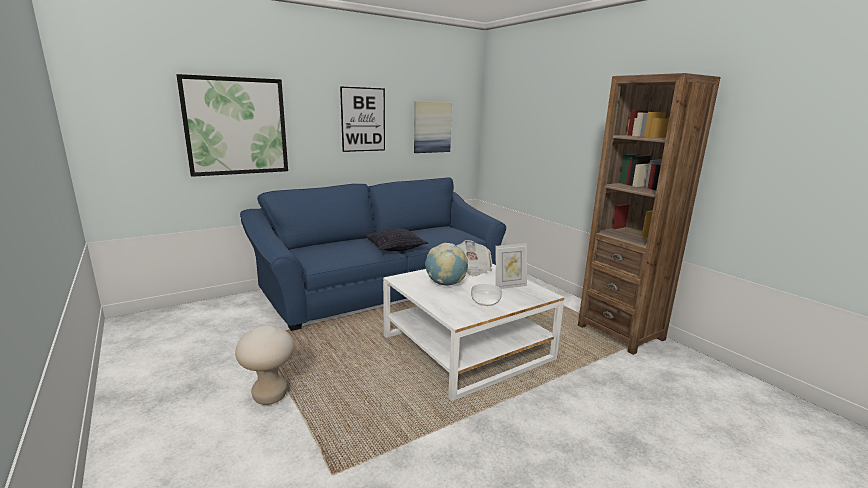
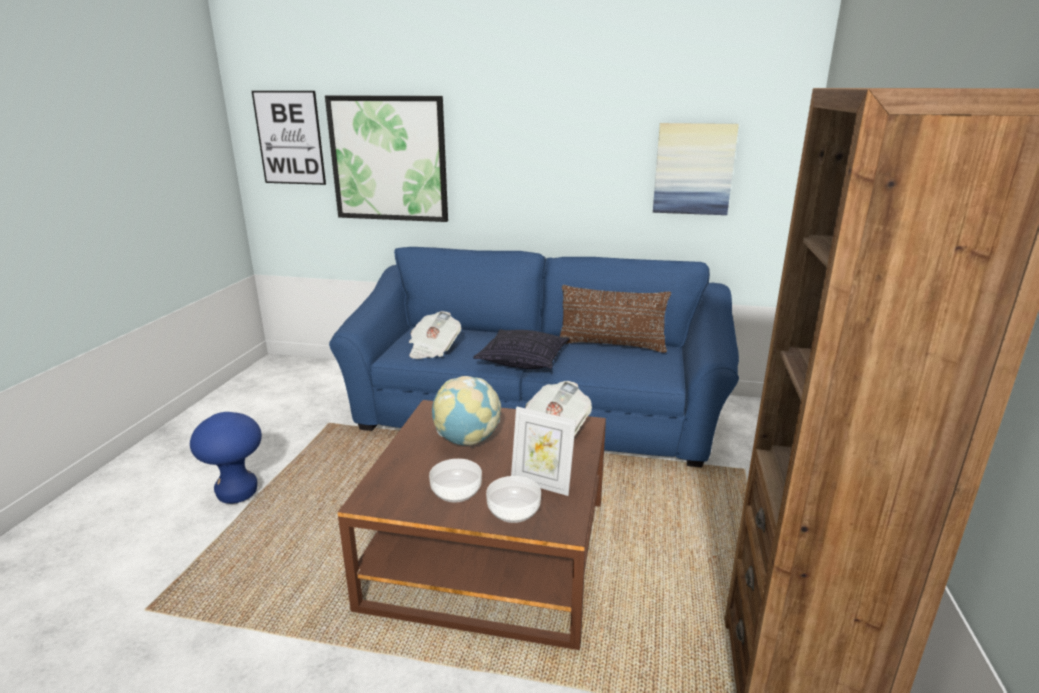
camera: 45 degrees right, 5 degrees up
(270, 396) = (237, 494): beige stool -> blue stool
(334, 255) = (433, 349): none -> newspaper
(363, 119) = (562, 153): picture -> picture (289, 138)
(423, 231) = (611, 345): none -> brown pillow
(466, 347) = (490, 551): white coffee table -> brown coffee table
(520, 297) = (513, 510): none -> bowl

